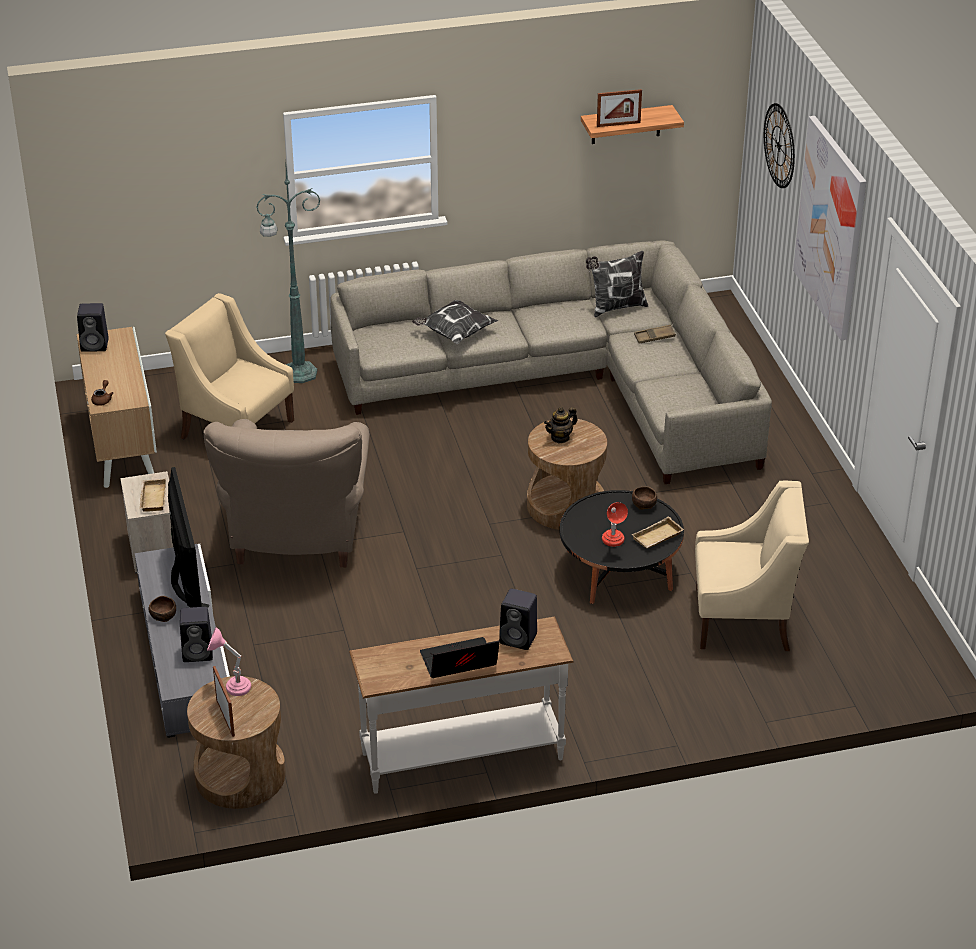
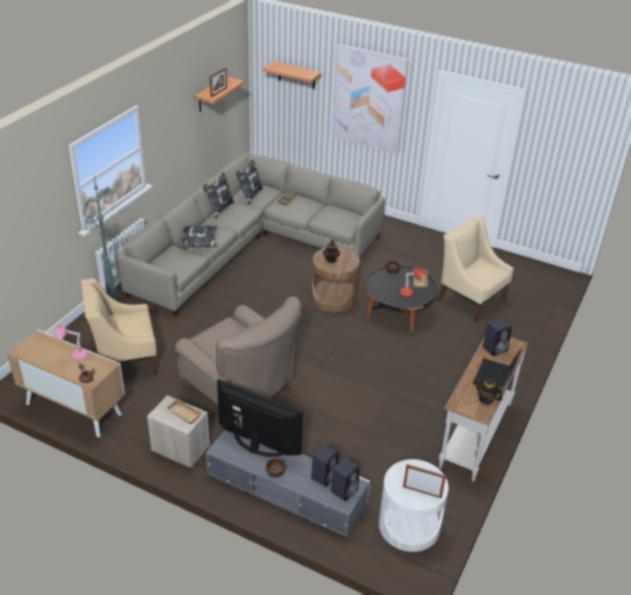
camera: 50 degrees left, 0 degrees up
(96, 345) = (30, 351): black speaker -> black speaker (344, 490)
(231, 686) = (397, 474): pink table lamp -> pink table lamp (75, 356)
(240, 775) = (409, 525): brown side table -> white side table
(405, 675) = (486, 399): none -> teapot
(548, 304) = (219, 209): none -> pillow
(744, 618) = (470, 299): beige armchair -> beige armchair turned 90 degrees counterclockwise
(779, 145) = (297, 75): wall clock -> shelf

